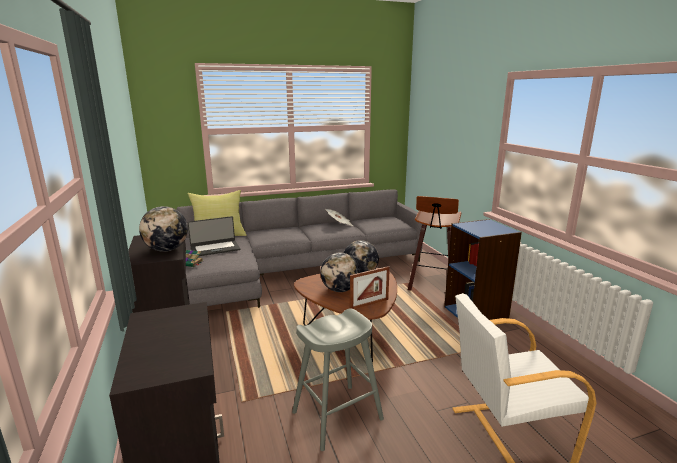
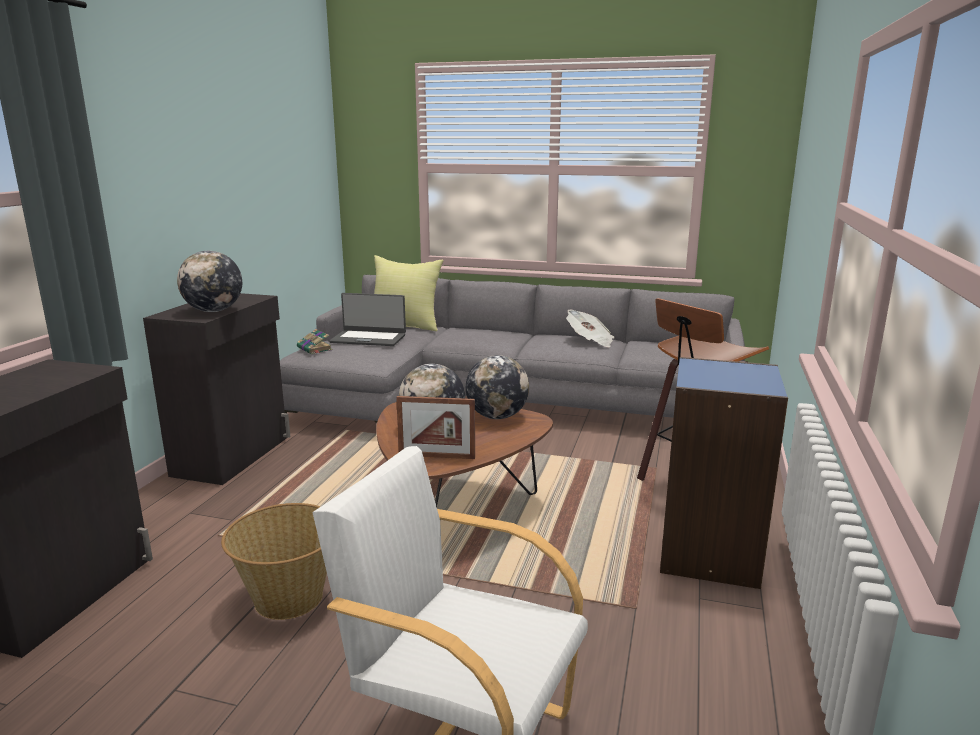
camera: 35 degrees right, 0 degrees up
(337, 415) = (288, 599): grey stool -> basket

